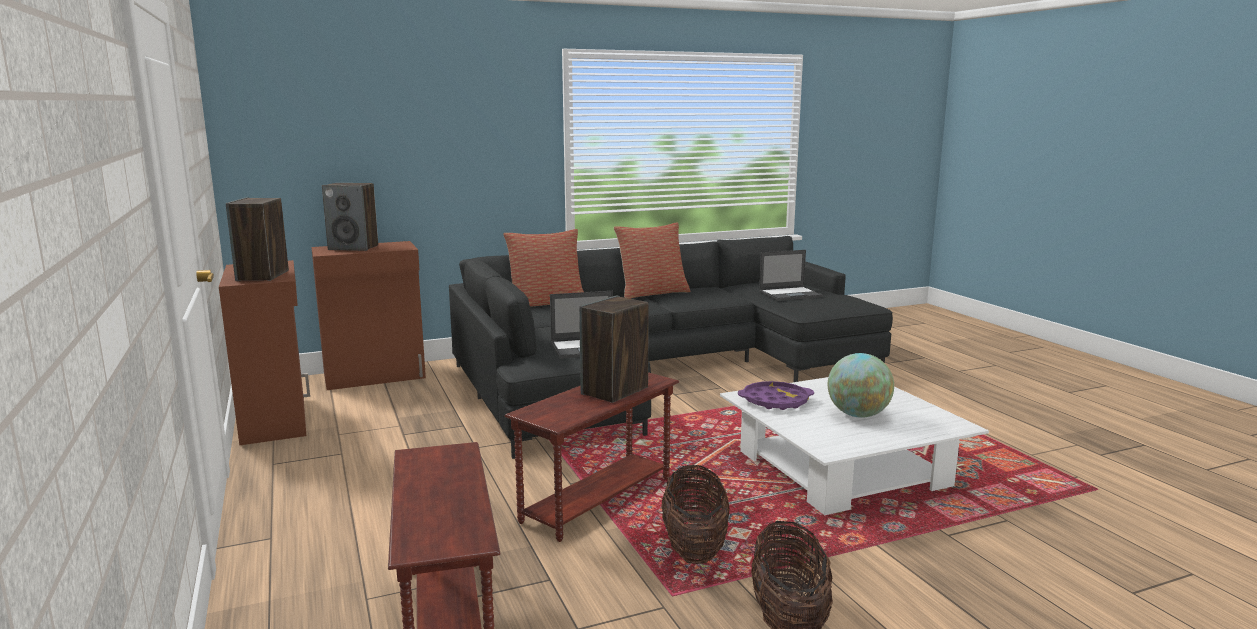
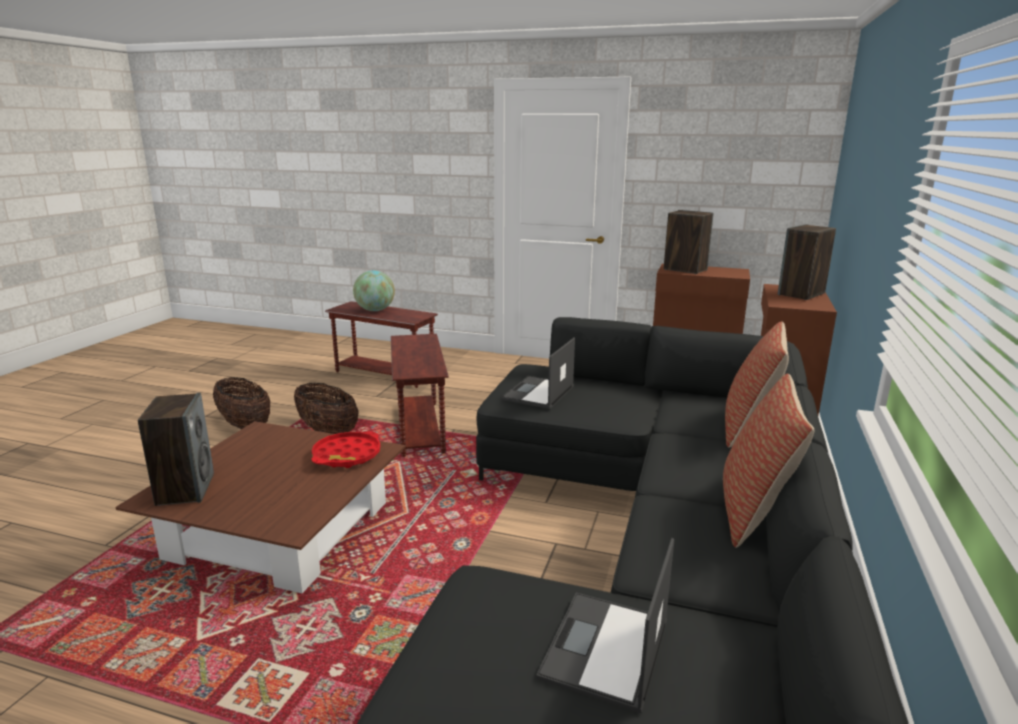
camera: 130 degrees right, 5 degrees up
(614, 391) = (412, 358): speaker -> speaker (185, 489)
(775, 401) = (347, 455): purple tray -> red tray
(842, 468) = (281, 531): white coffee table -> brown coffee table
(858, 415) = (258, 471): globe -> globe (375, 310)

